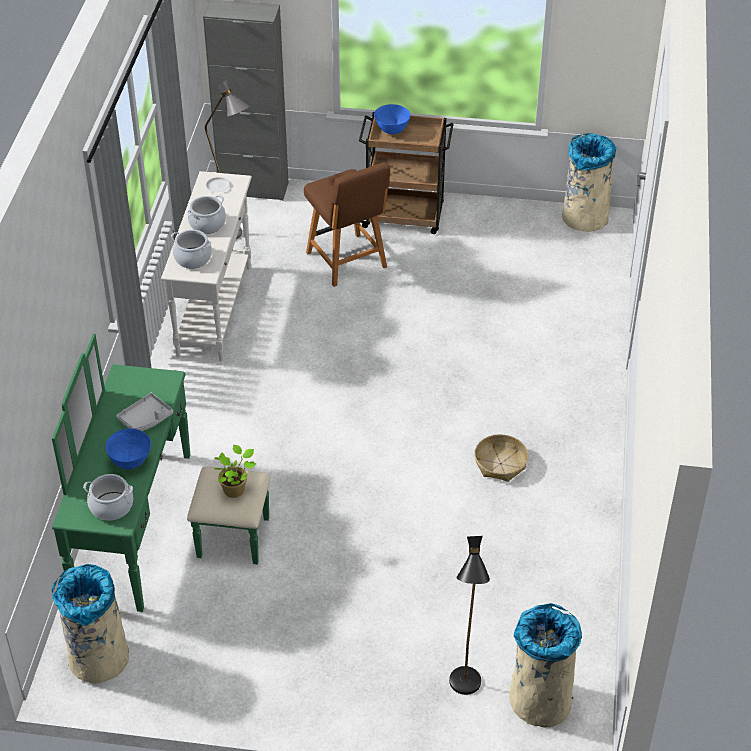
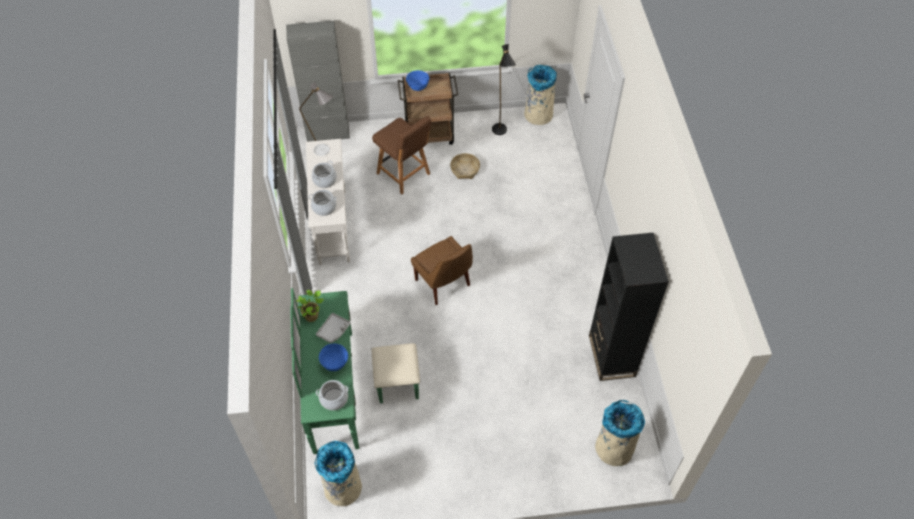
camera: 15 degrees left, 10 degrees up
(235, 489) = (399, 360): potted plant -> potted plant (312, 315)
(353, 418) = (444, 284): none -> brown chair
(465, 691) = (569, 454): black floor lamp -> black floor lamp (500, 133)
(500, 464) = (541, 296): basket -> basket (465, 169)
(583, 569) = (611, 356): none -> black bookcase

